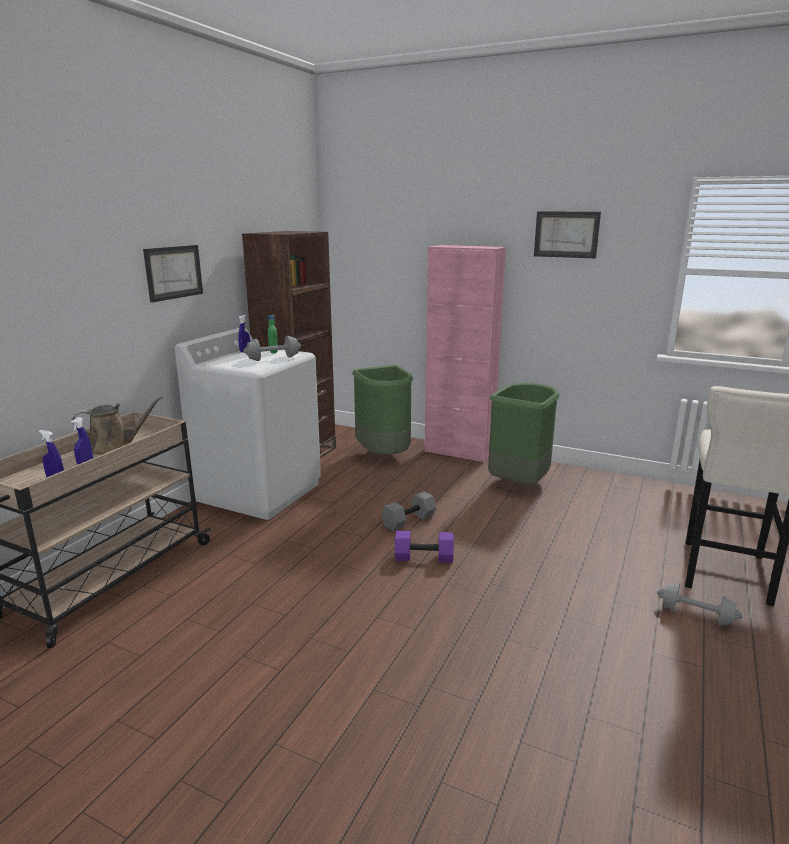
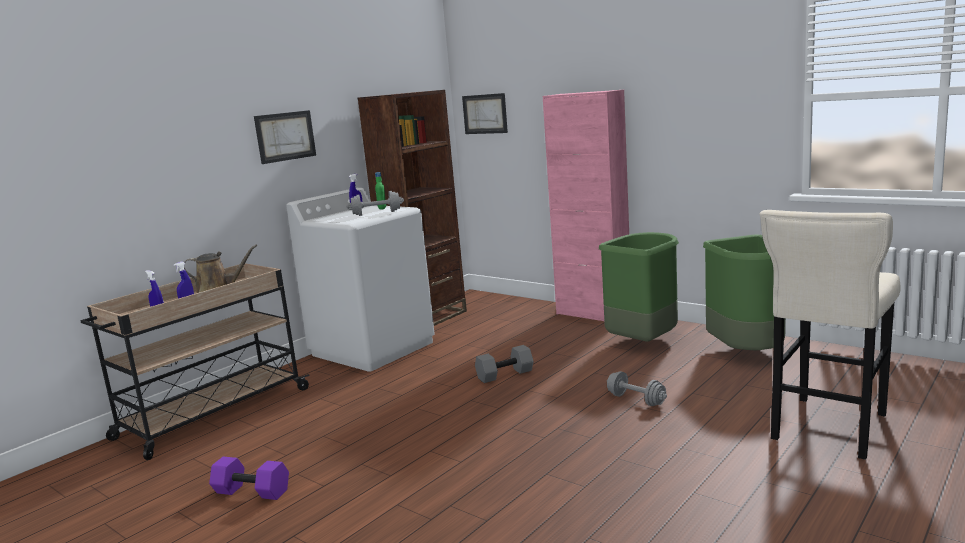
camera: 15 degrees right, 5 degrees down
(384, 456) = (512, 318): green trash can -> green trash can (747, 353)
(424, 557) = (503, 405): purple dumbbell -> purple dumbbell (253, 491)
(566, 234) = (683, 70): picture -> picture (485, 114)
(696, 615) = (765, 464): grey dumbbell -> grey dumbbell (636, 400)

